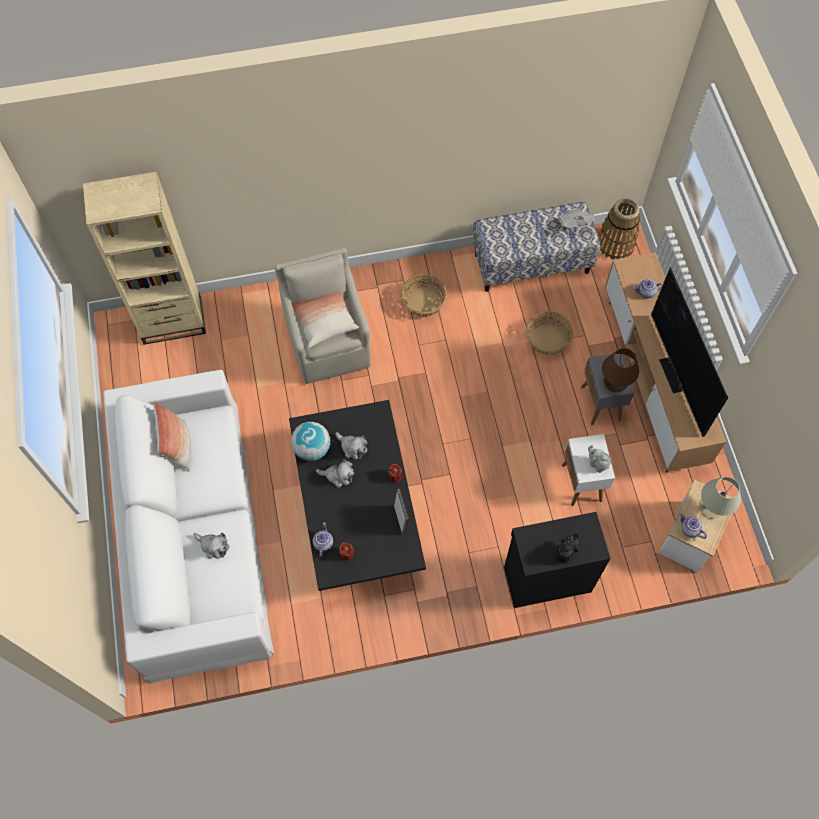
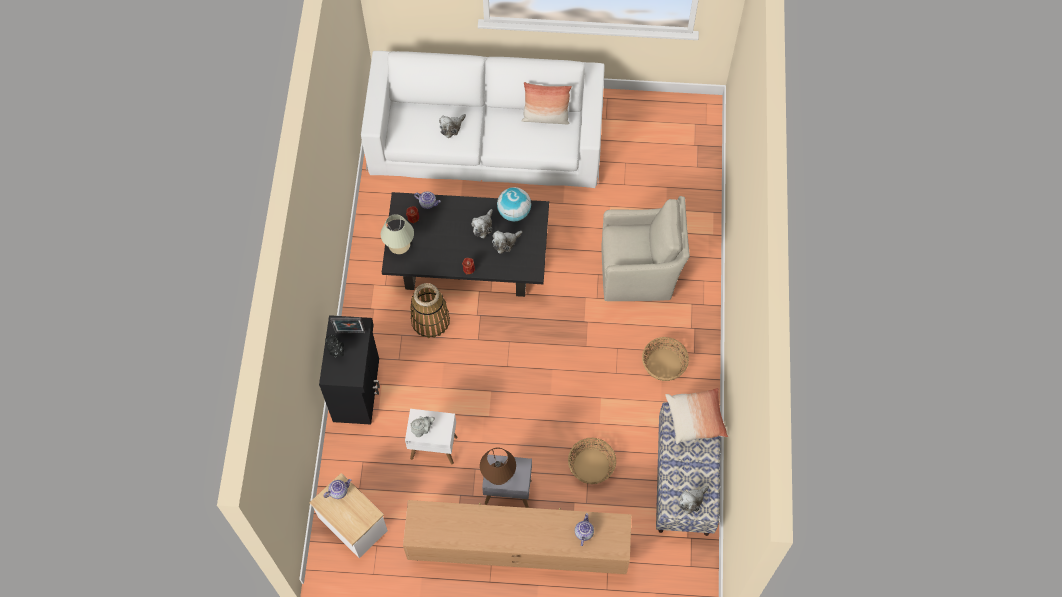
camera: 105 degrees right, 0 degrees up
(172, 321) = (697, 153): beige bookcase -> none
(324, 321) = (633, 243): pillow -> pillow (695, 419)
(401, 519) = (429, 264): picture frame -> picture frame (350, 333)
(575, 223) = (692, 500): newspaper -> plush toy
(616, 244) = (688, 573): basket -> basket (430, 320)
(676, 374) = (485, 527): television -> none
(713, 506) = (352, 520): beige table lamp -> beige table lamp (399, 245)

